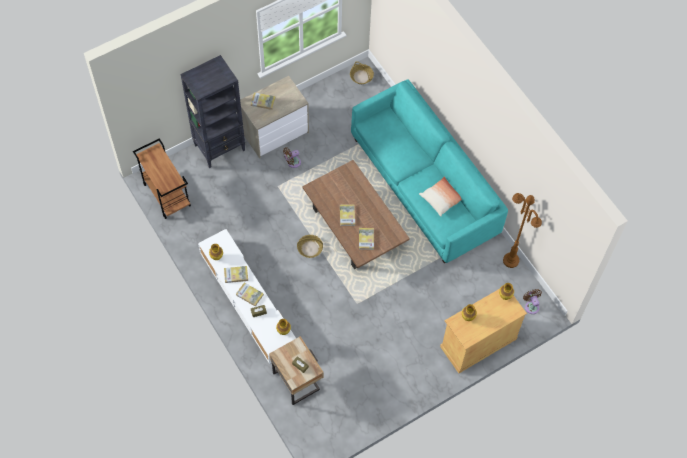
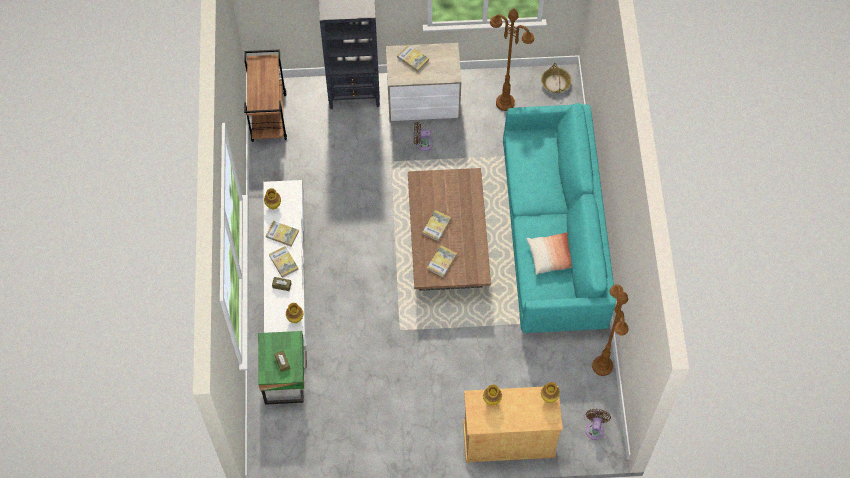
camera: 30 degrees right, 0 degrees up
(297, 380) = (286, 380): beige nightstand -> green nightstand
(310, 248) = (385, 245): basket -> none
(334, 106) = (505, 103): none -> brown floor lamp

